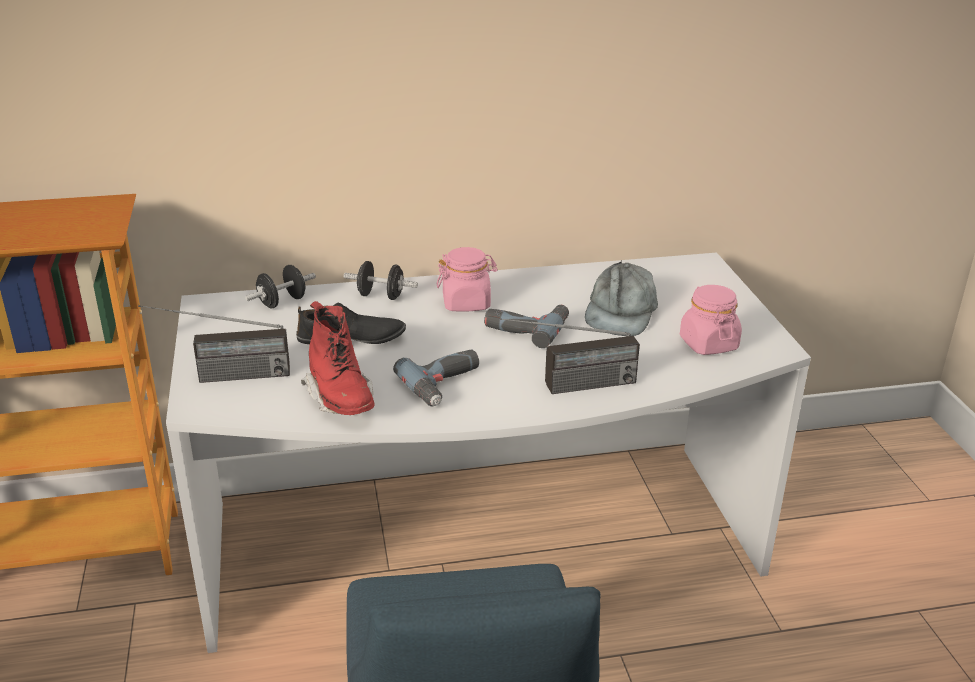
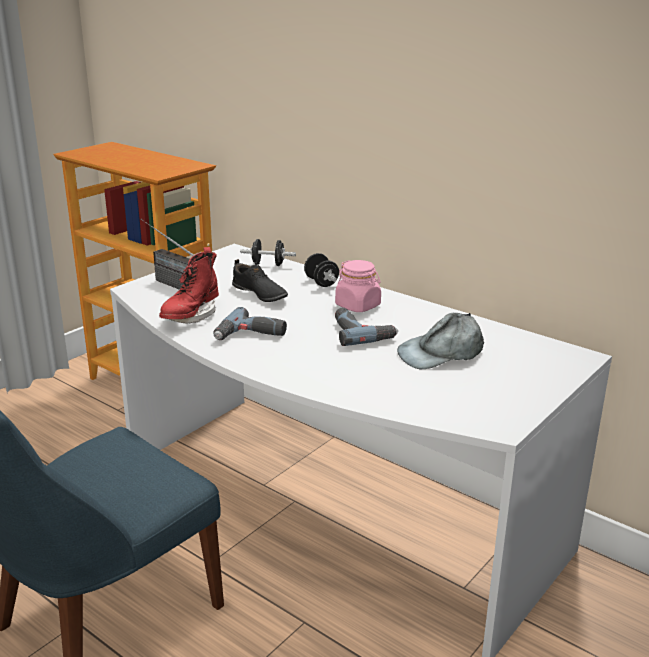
camera: 50 degrees right, 5 degrees down
(568, 387) = (308, 370): radio -> none
(708, 344) = (455, 398): pink jar -> none

